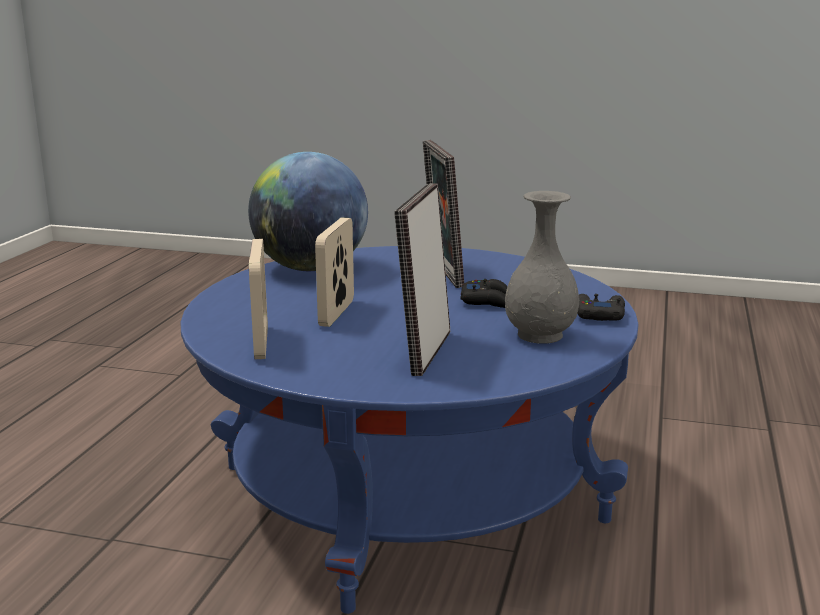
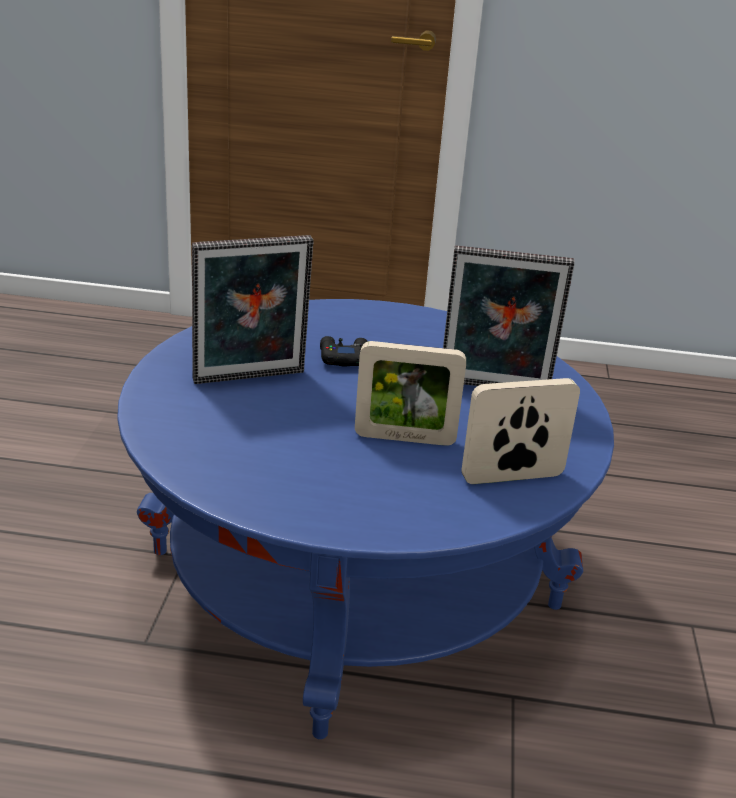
camera: 100 degrees left, 10 degrees up
(310, 268) = (233, 468): globe -> none
(540, 335) = (429, 338): grey vase -> none
(598, 315) = (369, 312): black game controller -> none

